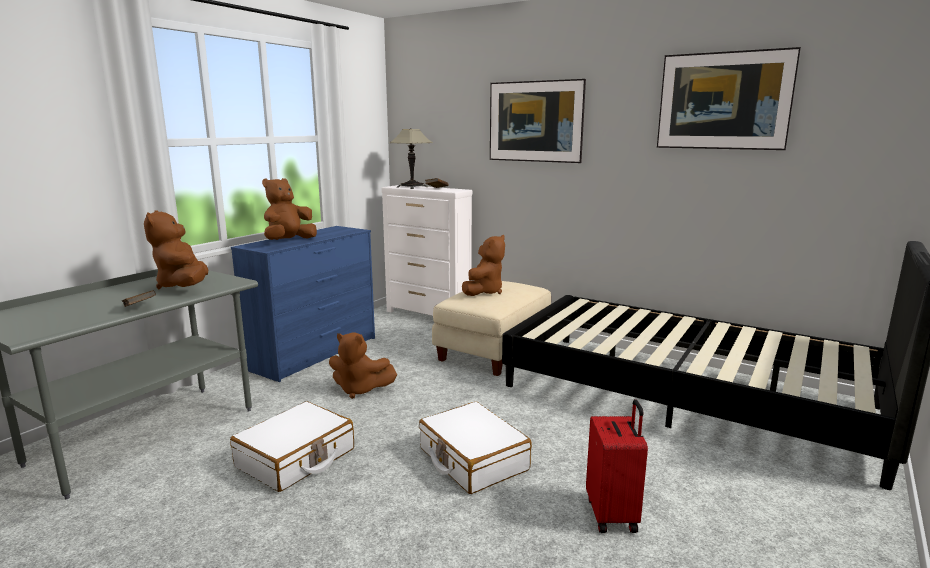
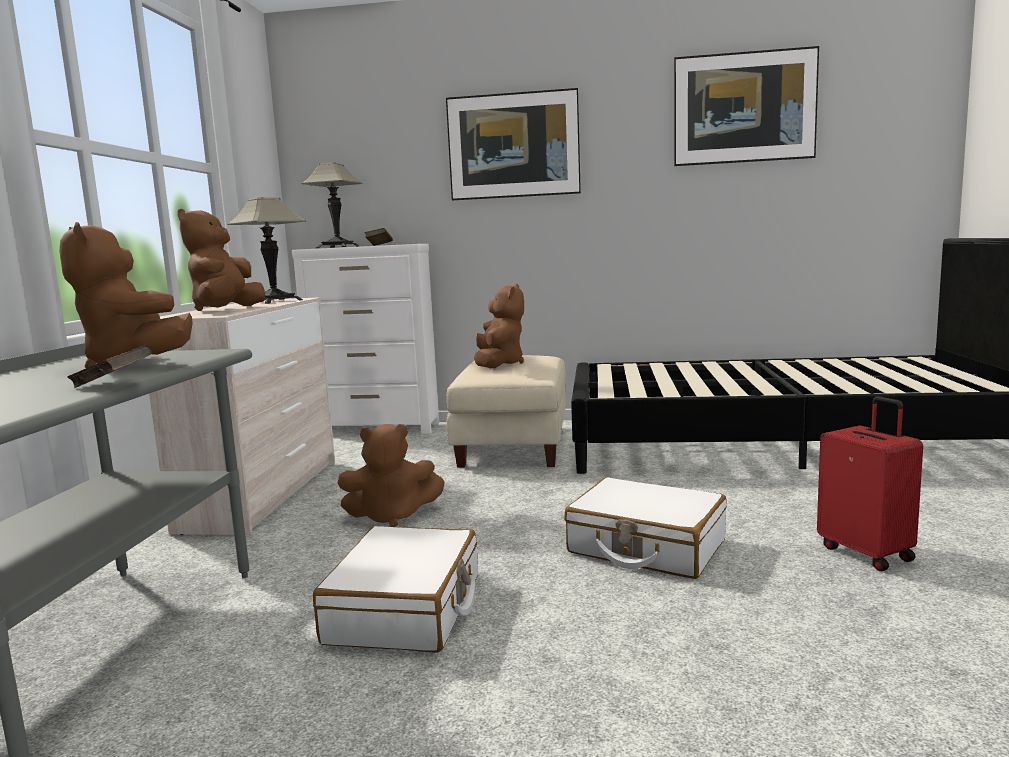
camera: 25 degrees left, 5 degrees down
(315, 354) = (264, 494): blue dresser -> beige dresser
(336, 232) = (274, 301): none -> table lamp

